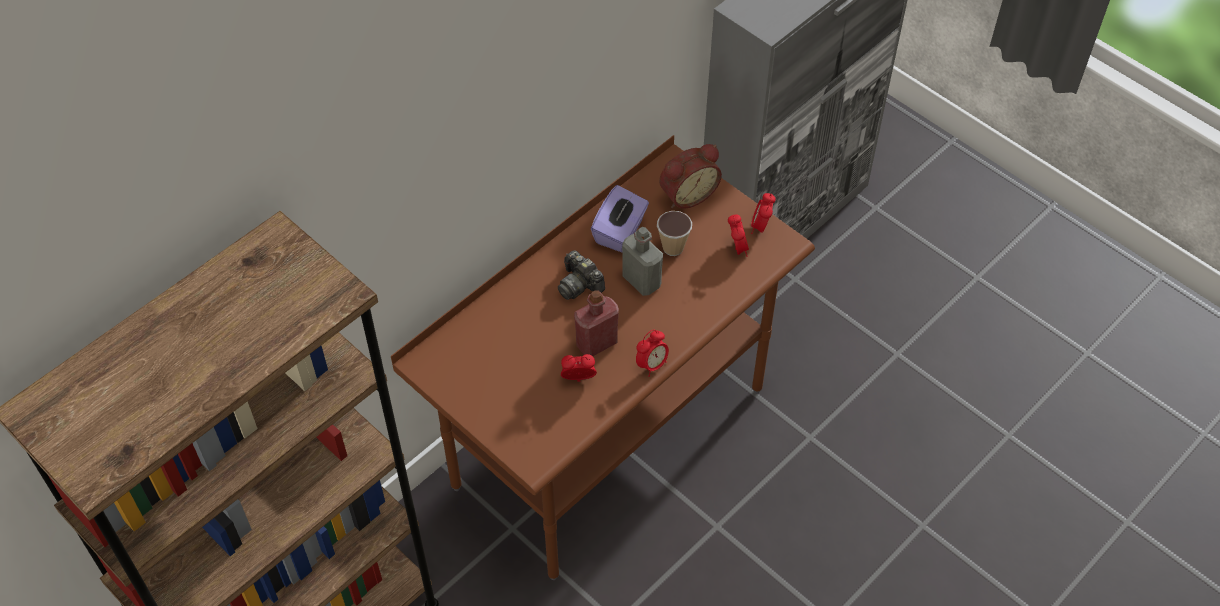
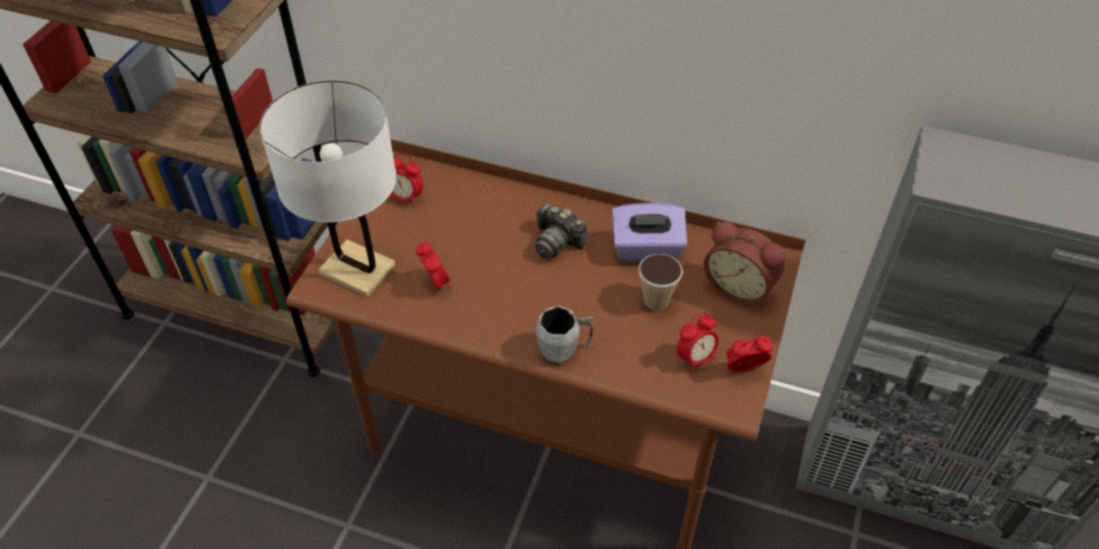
camera: 65 degrees right, 5 degrees down
(532, 429) = (357, 269): none -> white table lamp
(579, 284) = (557, 241): camera -> camera turned 75 degrees counterclockwise
(596, 343) = (490, 281): red bottle -> none
(641, 281) = (593, 289): grey bottle -> none
(652, 365) = (486, 337): alarm clock -> alarm clock (406, 198)
(689, 321) = (564, 349): none -> grey mug

